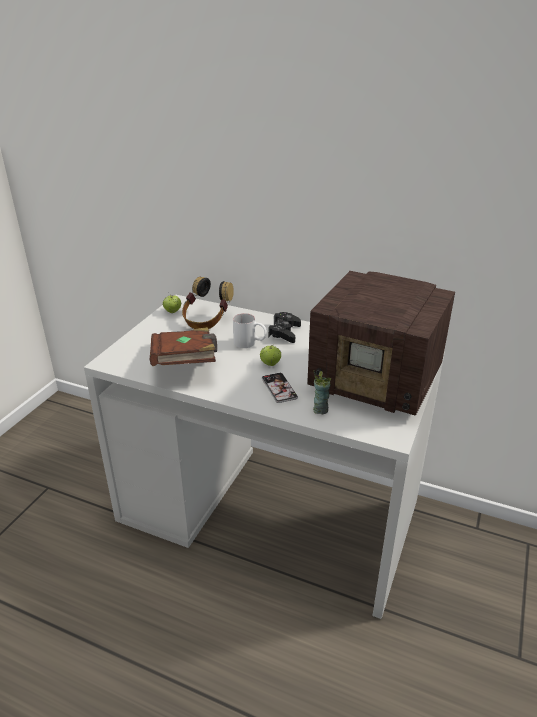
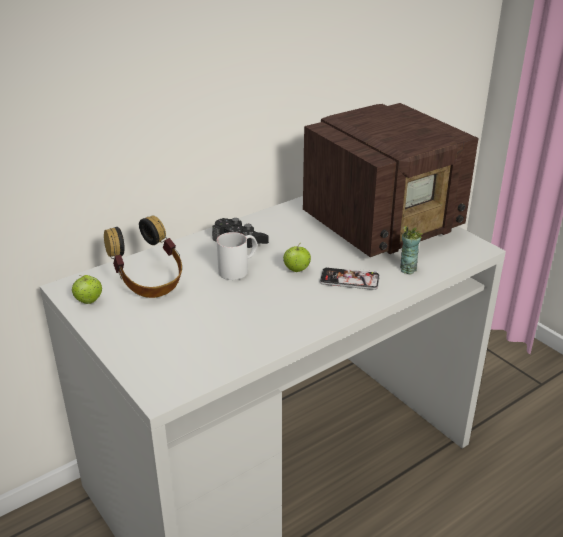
camera: 60 degrees left, 0 degrees up
(185, 363) = (234, 326): brown book -> none

